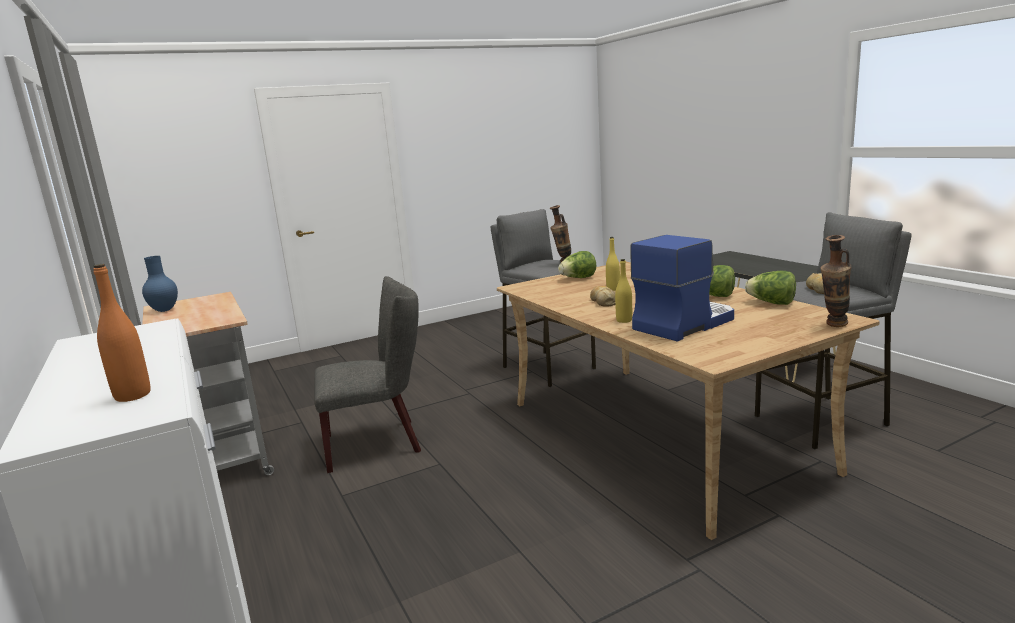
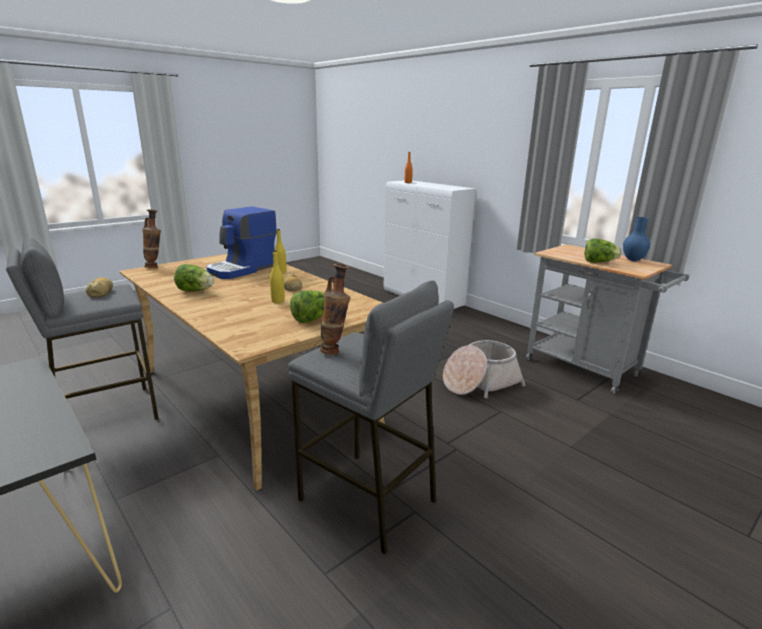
camera: 165 degrees right, 5 degrees up
(379, 442) = (480, 383): grey chair -> basket
(771, 303) = (162, 283): lettuce -> lettuce (599, 262)

